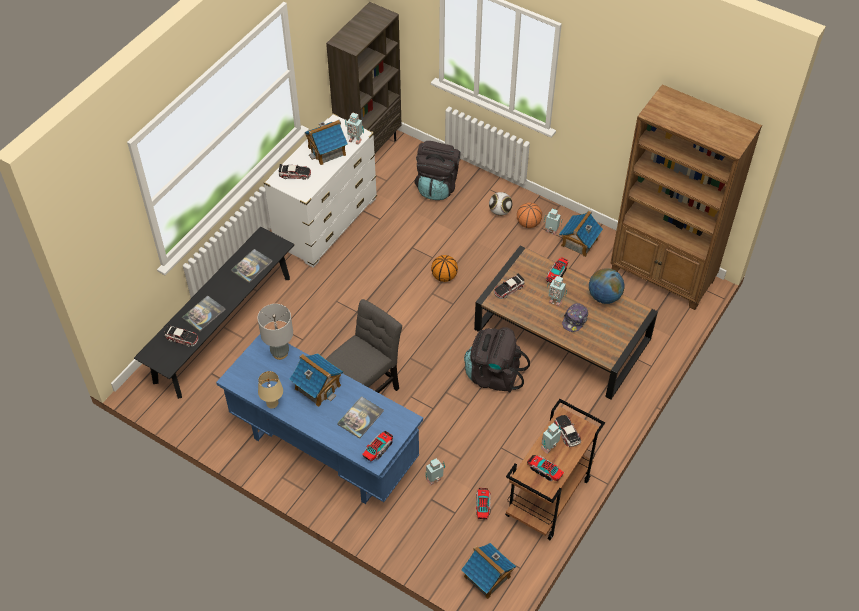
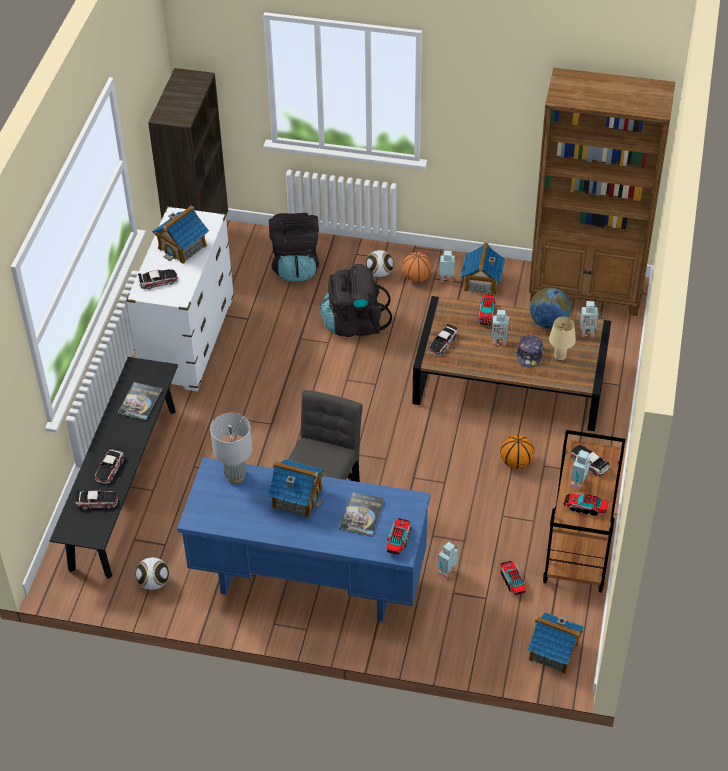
camera: 20 degrees left, 5 degrees down
(204, 314) = (109, 468): book -> toy car
(209, 413) = (154, 583): none -> football
(272, 404) = (255, 530): beige table lamp -> beige table lamp (559, 356)
(355, 139) = (208, 227): toy robot -> toy robot (586, 333)
(444, 276) = (352, 358): basketball -> basketball (516, 462)
(493, 375) = (457, 444): black backpack -> black backpack (354, 323)

